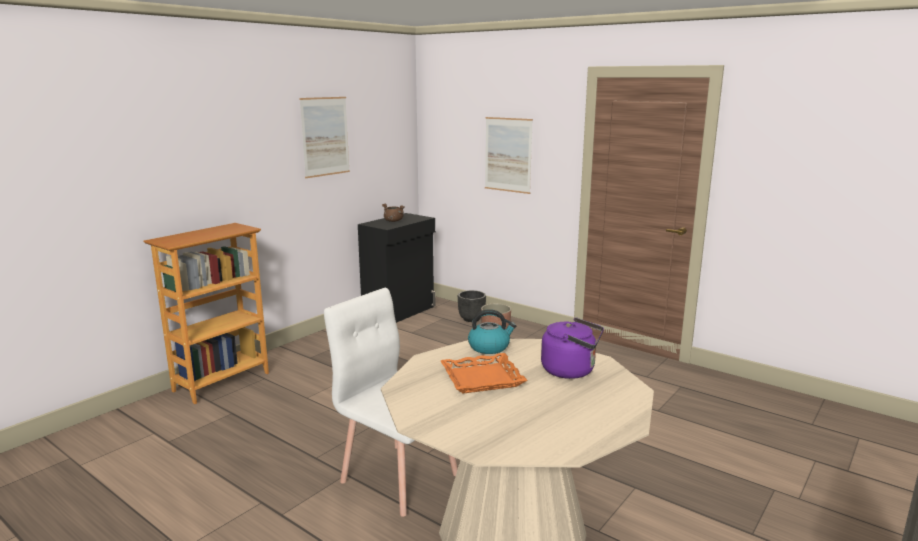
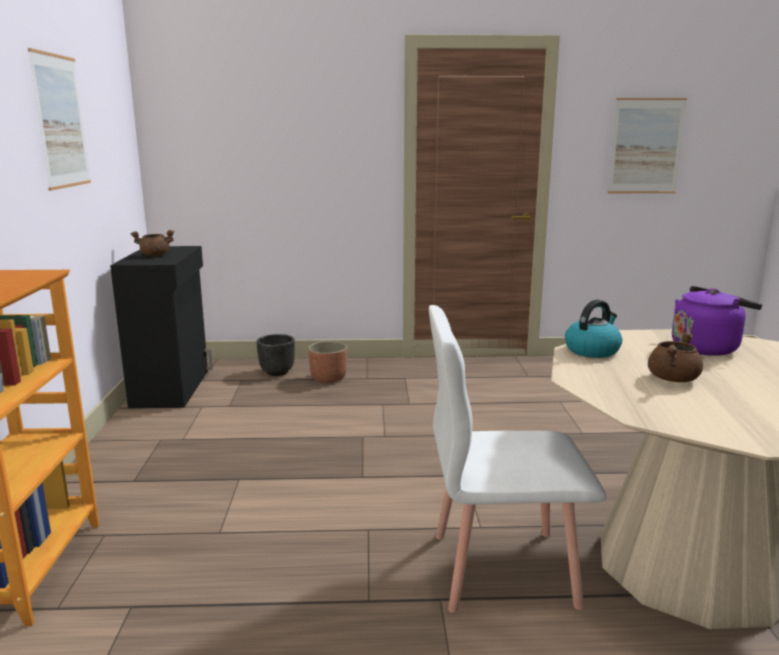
camera: 40 degrees left, 0 degrees up
(482, 378) = (672, 378): orange tray -> brown cooking pot
(508, 155) = (297, 151): picture -> picture (646, 146)

